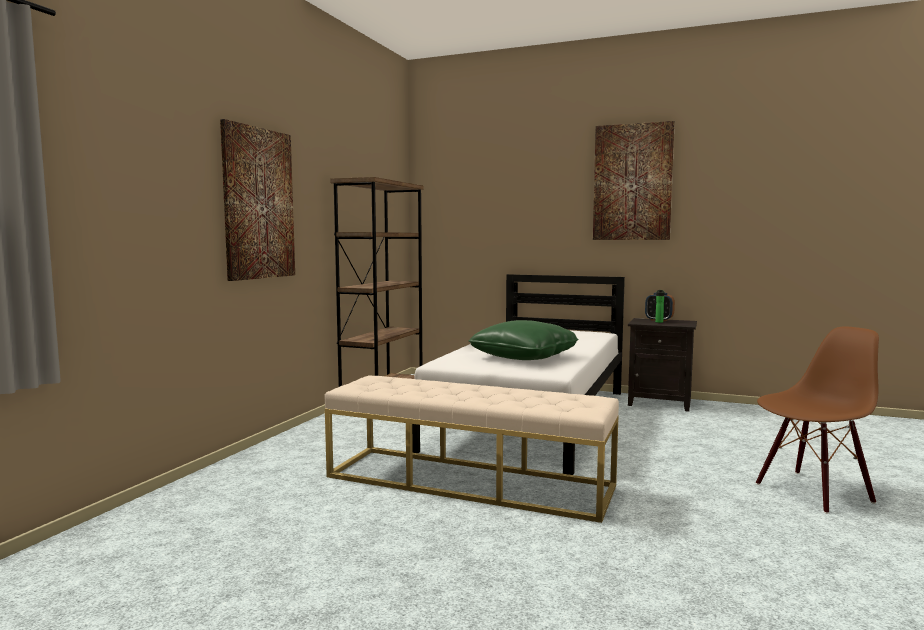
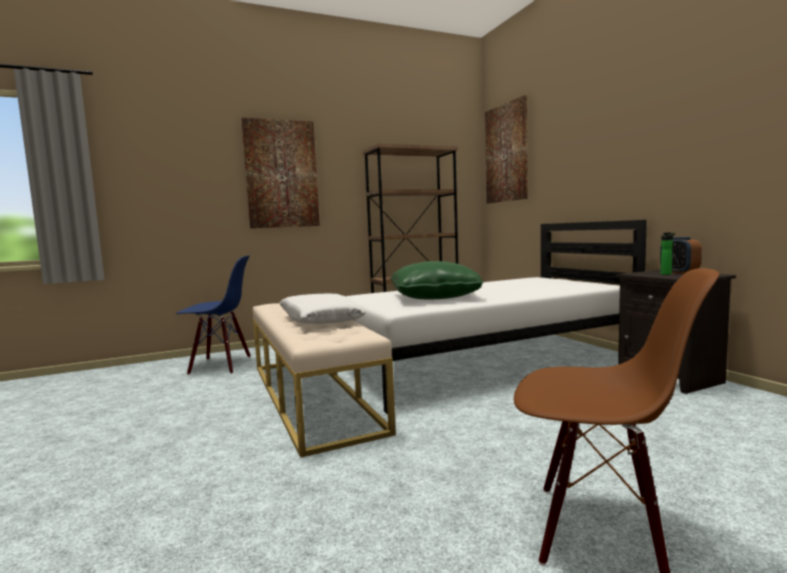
camera: 45 degrees right, 0 degrees up
(257, 486) = (220, 365): none -> blue chair
(495, 393) = (320, 320): none -> white pillow
(632, 182) = (659, 101): picture -> picture (506, 153)

